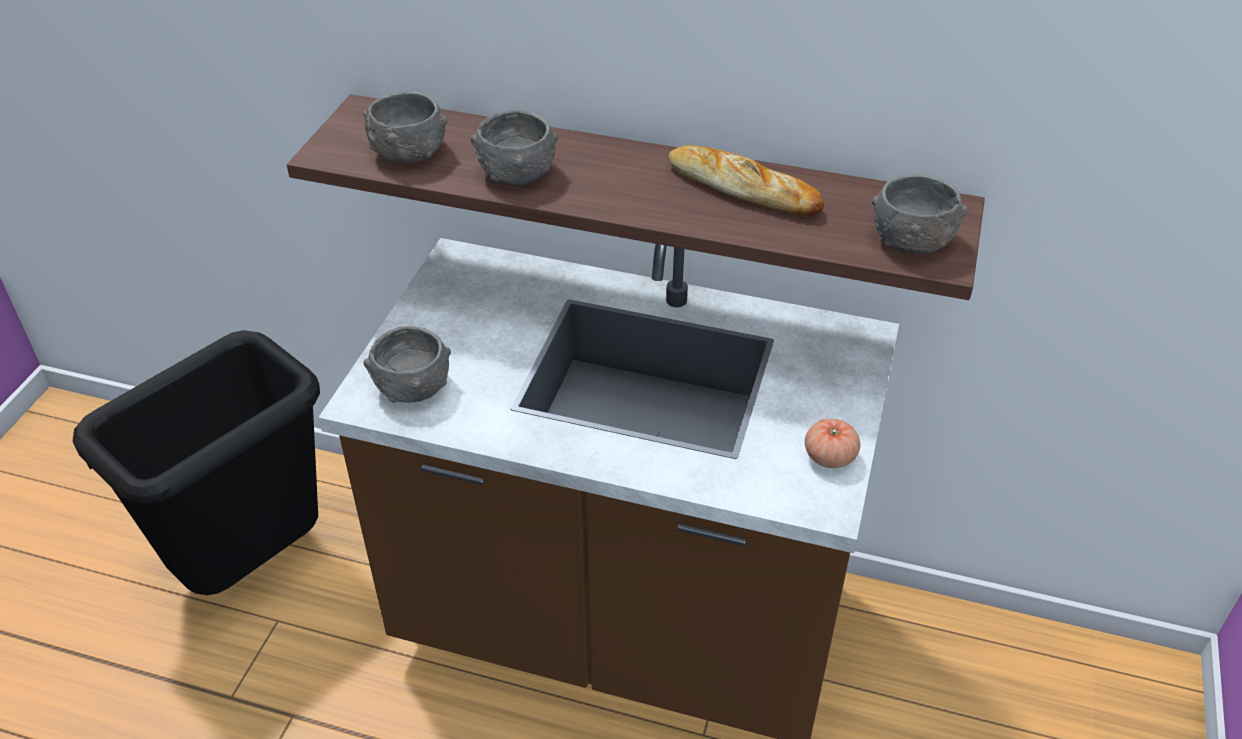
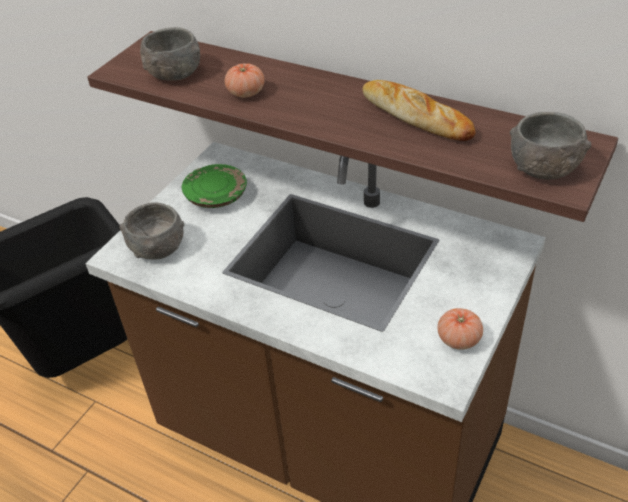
camera: 15 degrees right, 0 degrees up
(469, 310) = (216, 195): none -> green plate
(516, 172) = (246, 92): grey bowl -> tomato

